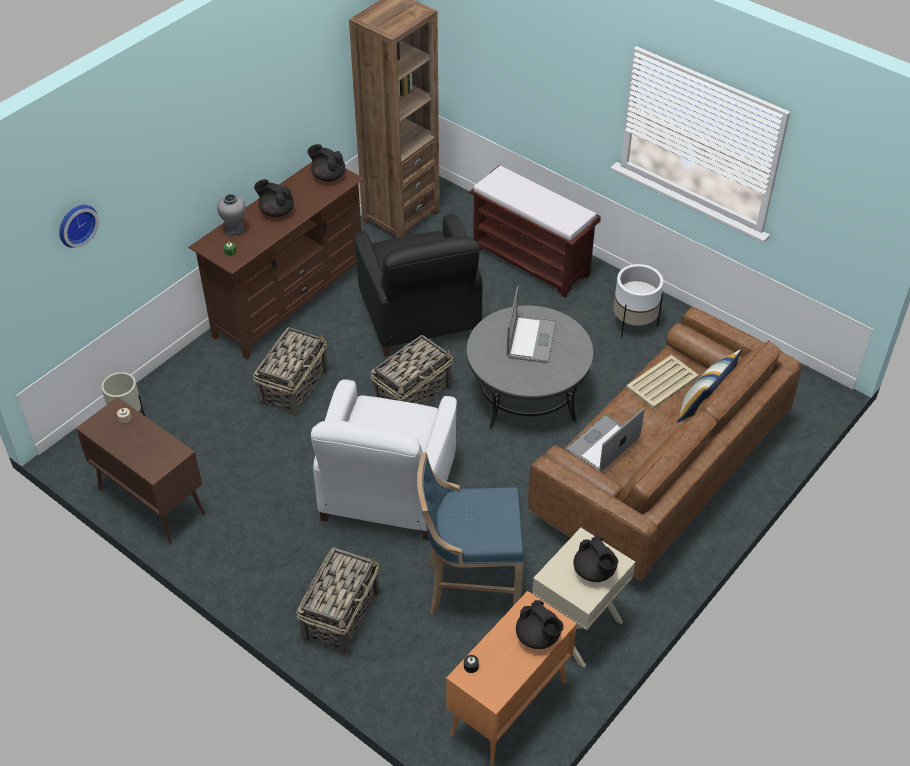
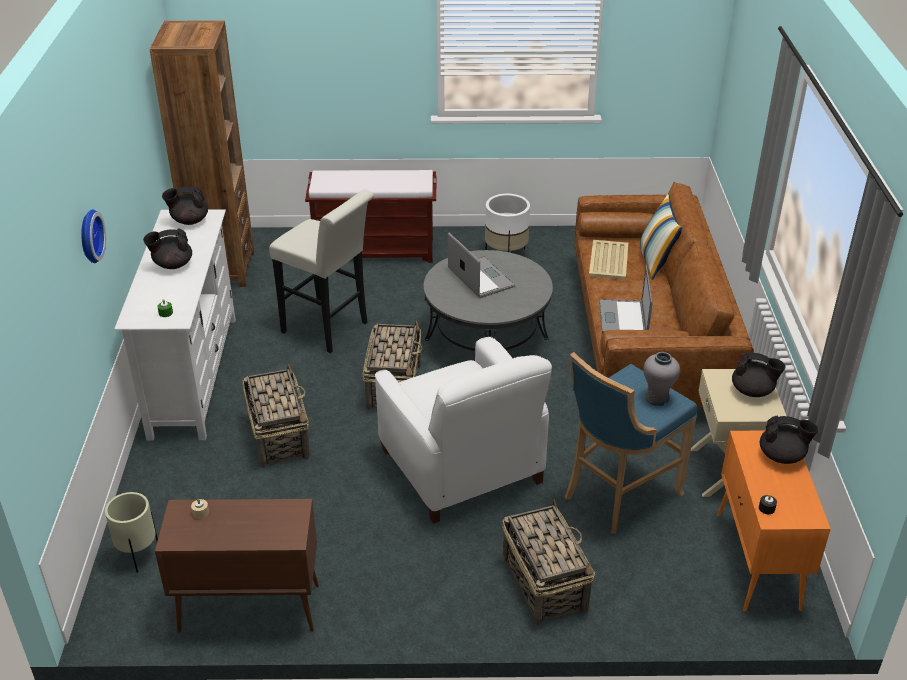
camera: 40 degrees left, 10 degrees down
(76, 224) = (40, 310): wall clock -> wall clock (88, 236)
(235, 229) = (147, 295): grey vase -> grey vase (657, 397)
(289, 301) = (193, 375): brown tv stand -> white tv stand
(420, 316) = (329, 329): black armchair -> white stool

